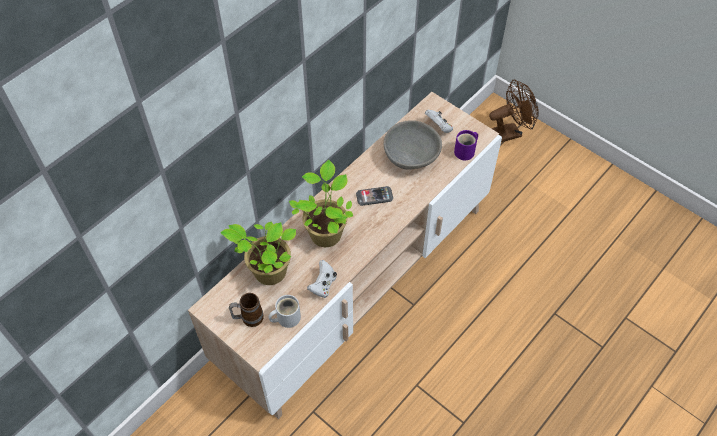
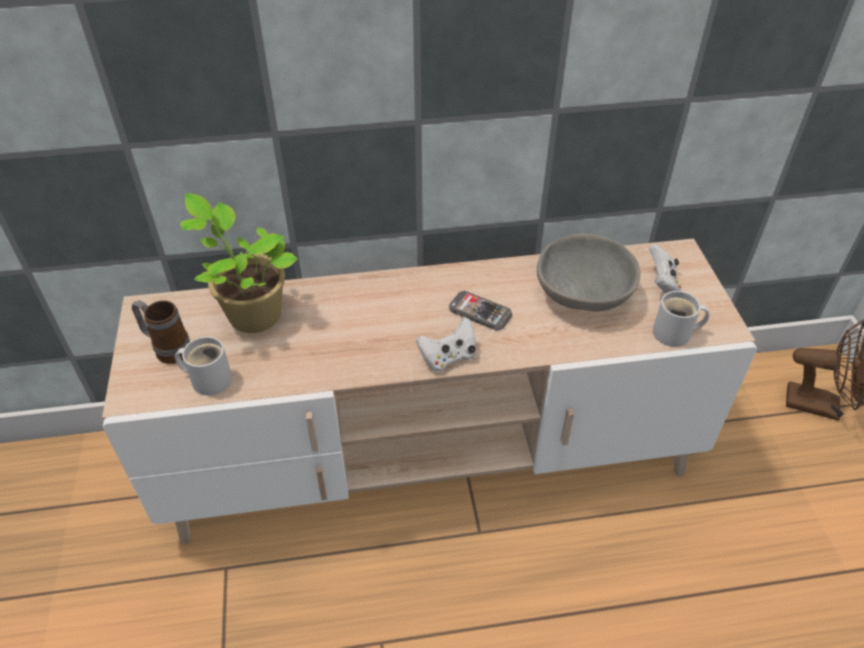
camera: 40 degrees right, 10 degrees down
(323, 285) = (296, 372): white game controller -> white game controller (448, 357)
(326, 232) = (371, 314): potted plant -> none
(466, 151) = (675, 334): purple mug -> white mug

